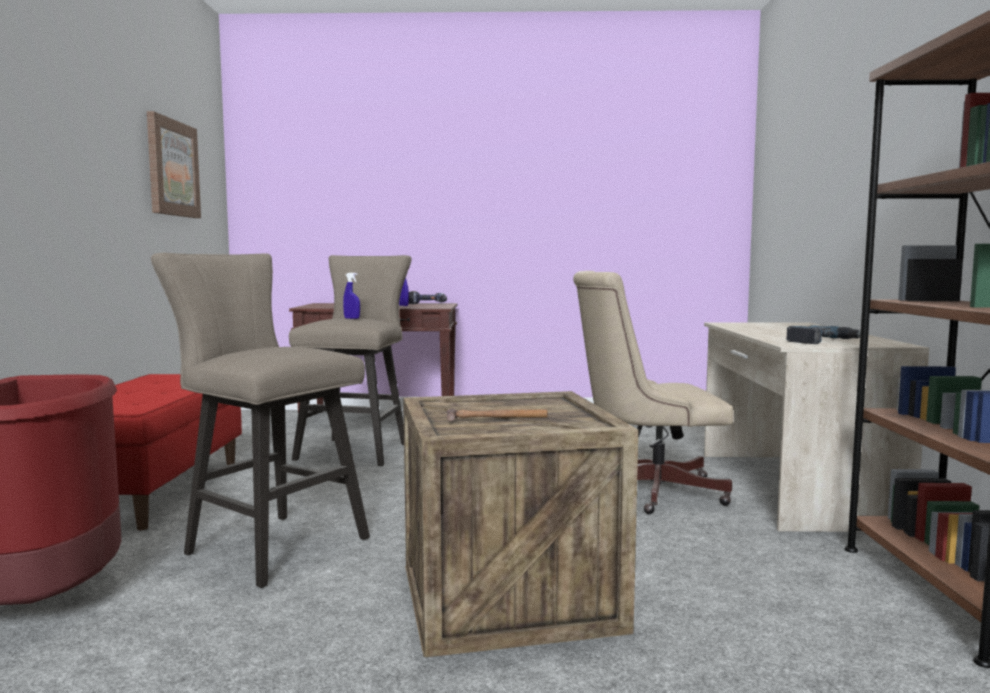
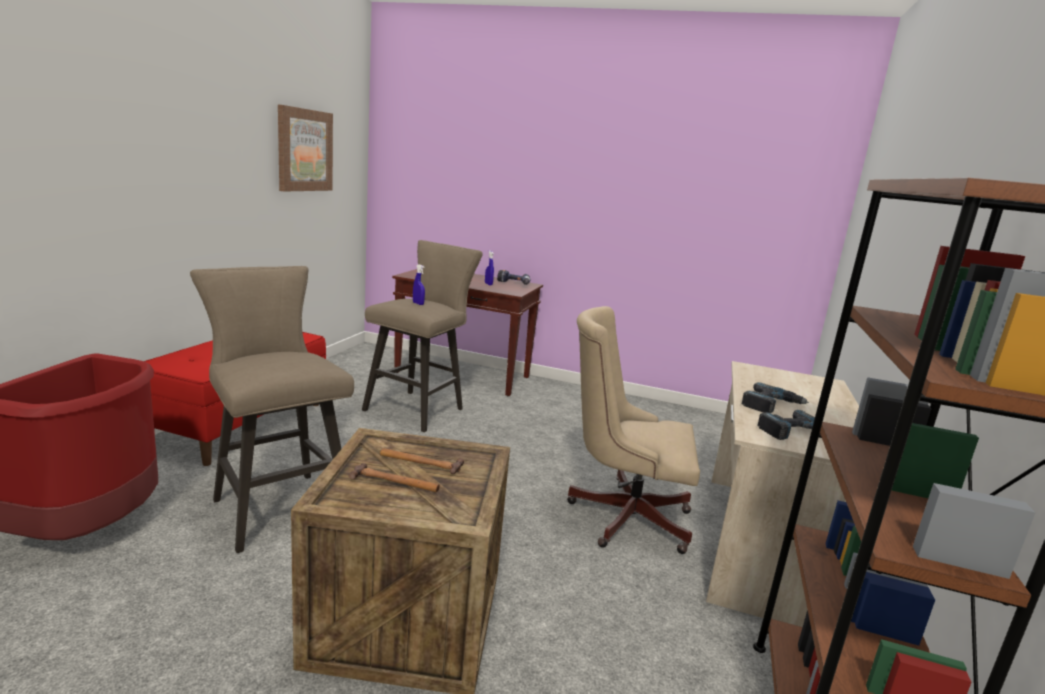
camera: 15 degrees right, 10 degrees up
(501, 407) = (420, 462): none -> hammer
(777, 334) = (771, 405): none -> power drill

